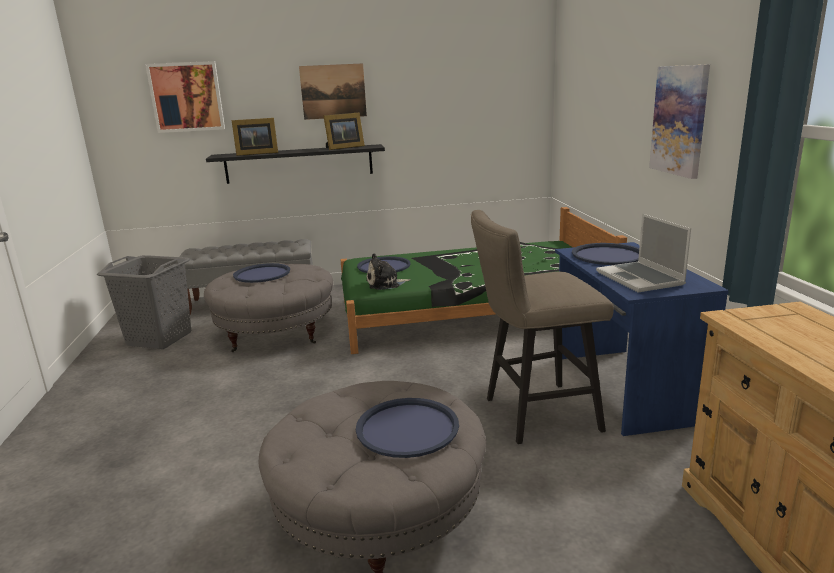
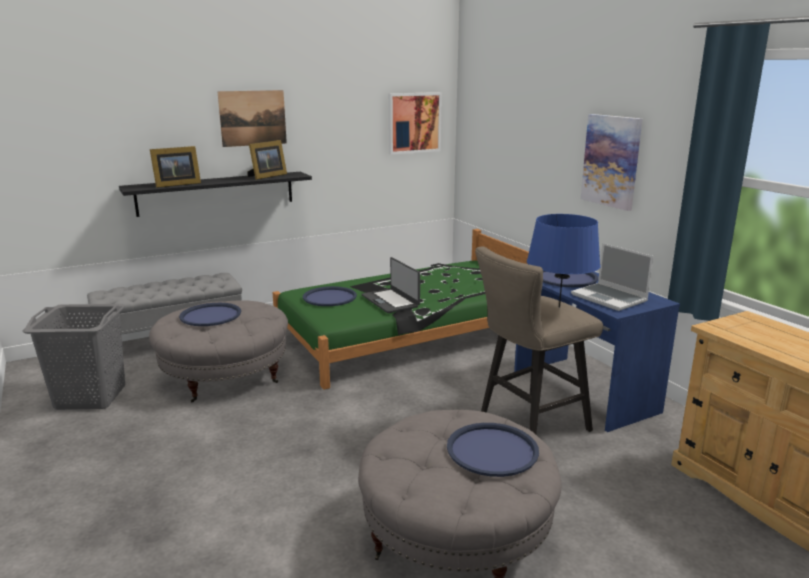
camera: 20 degrees left, 0 degrees up
(186, 97) = (91, 122): picture -> picture (414, 123)
(385, 284) = (347, 316): plush toy -> none
(438, 273) = (391, 301): none -> laptop
(565, 283) = (559, 307): none -> blue table lamp

